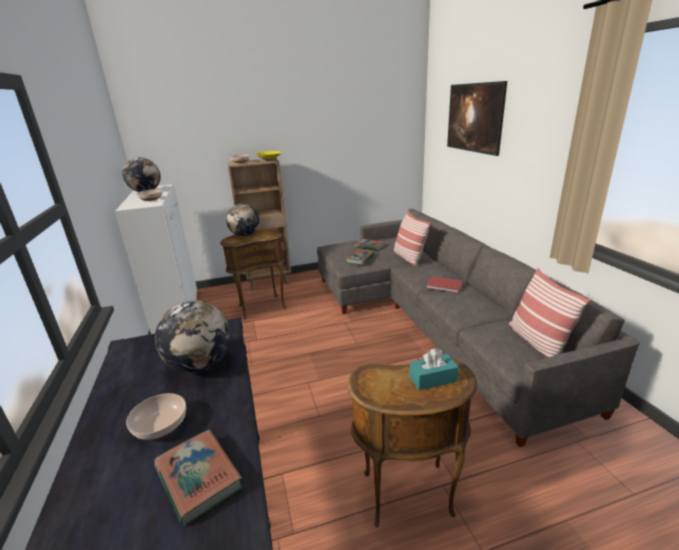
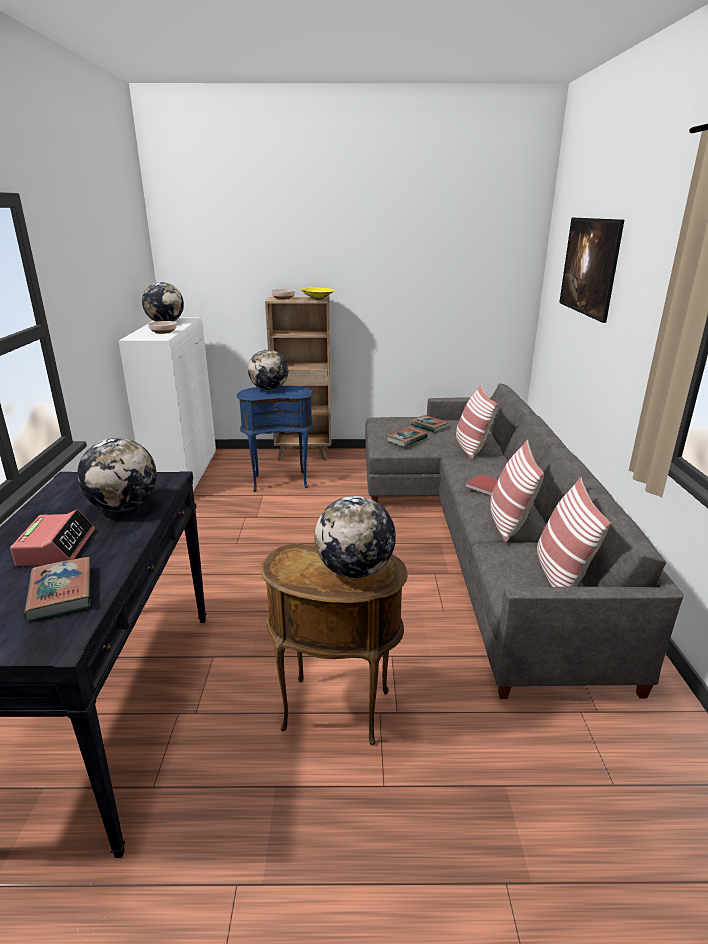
camera: 15 degrees right, 0 degrees up
(160, 425) = (56, 547): bowl -> alarm clock
(261, 306) = (280, 481): brown side table -> blue side table
(433, 379) = (355, 571): turquoise tissue box -> globe
(474, 309) = (508, 522): none -> pillow

